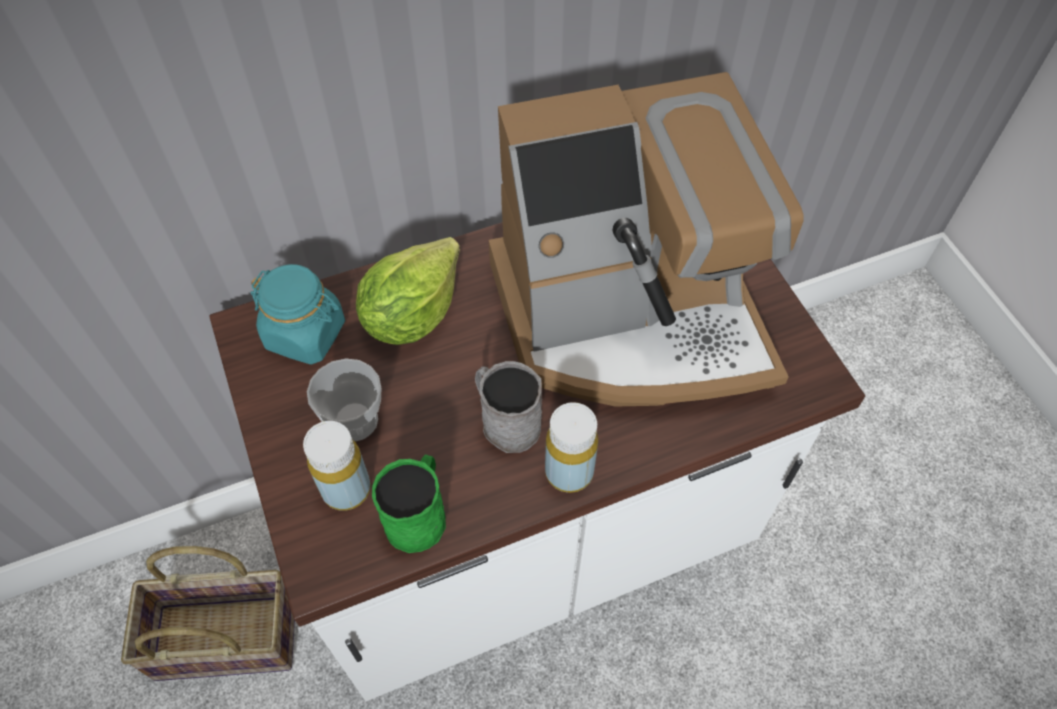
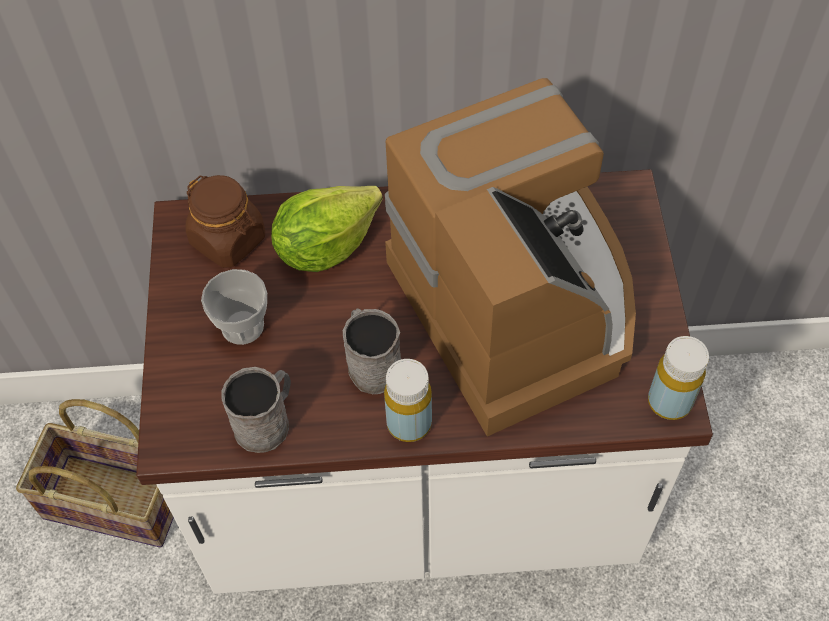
camera: 20 degrees right, 0 degrees up
(306, 334) = (228, 240): turquoise jar -> brown jar
(346, 489) = (215, 382): yellow bottle -> yellow bottle (669, 401)
(419, 514) = (267, 421): green mug -> grey mug
(630, 318) = (519, 303): coffee machine -> coffee machine turned 120 degrees counterclockwise

